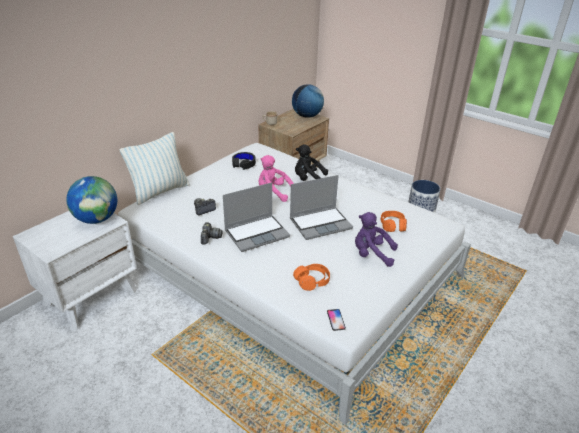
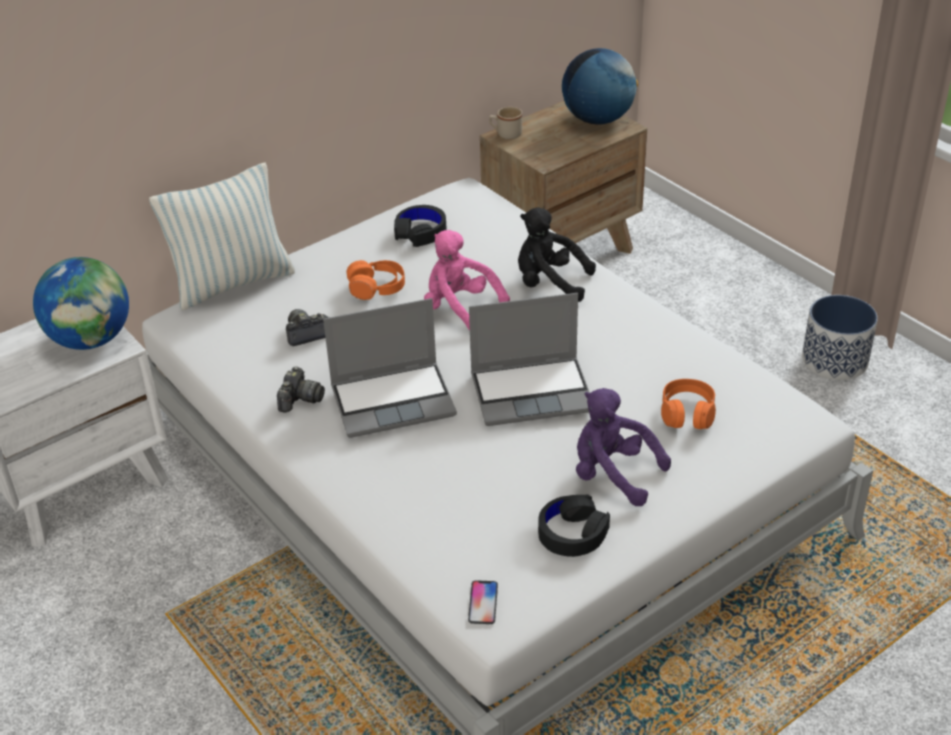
camera: 15 degrees right, 5 degrees up
(312, 281) = (467, 517): orange headphones -> orange headphones (377, 288)
(364, 282) = (572, 533): none -> black headphones

